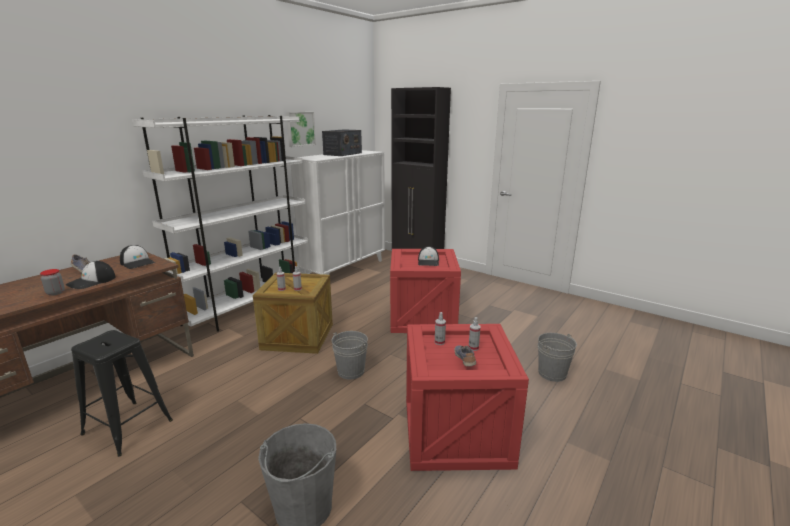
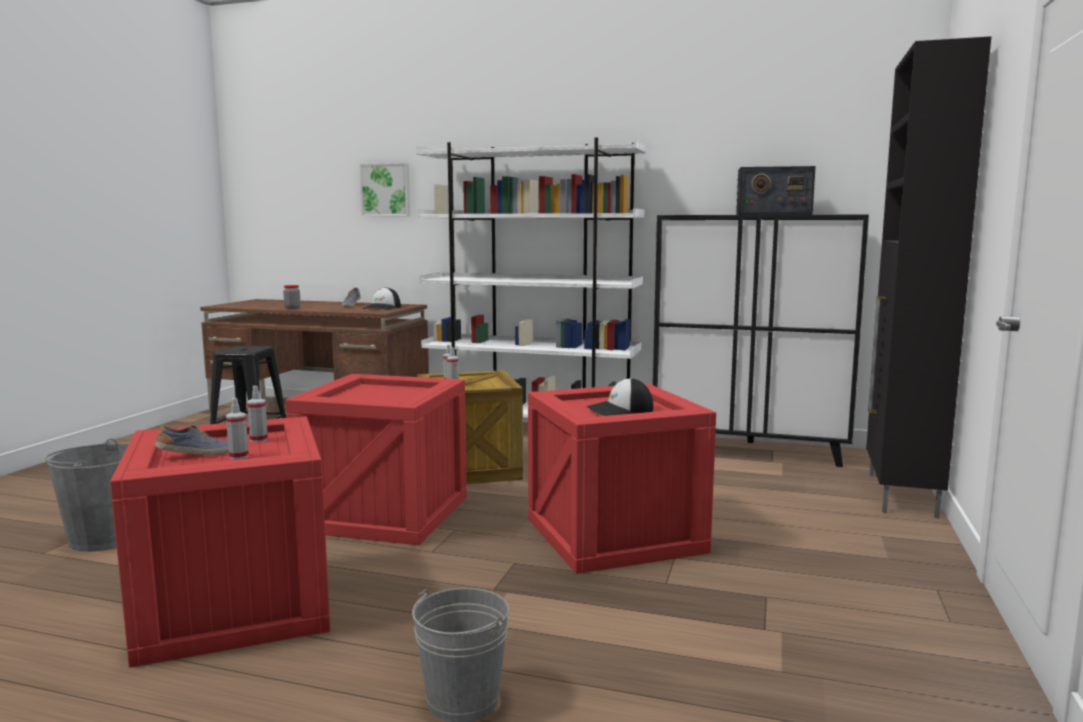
camera: 70 degrees right, 10 degrees down
(91, 281) = (323, 308): cap -> none
(300, 129) = (704, 167): picture -> picture (386, 190)
(345, 269) = (749, 450): white cabinet -> black cabinet
(351, 371) = (387, 513): grey bucket -> crate

